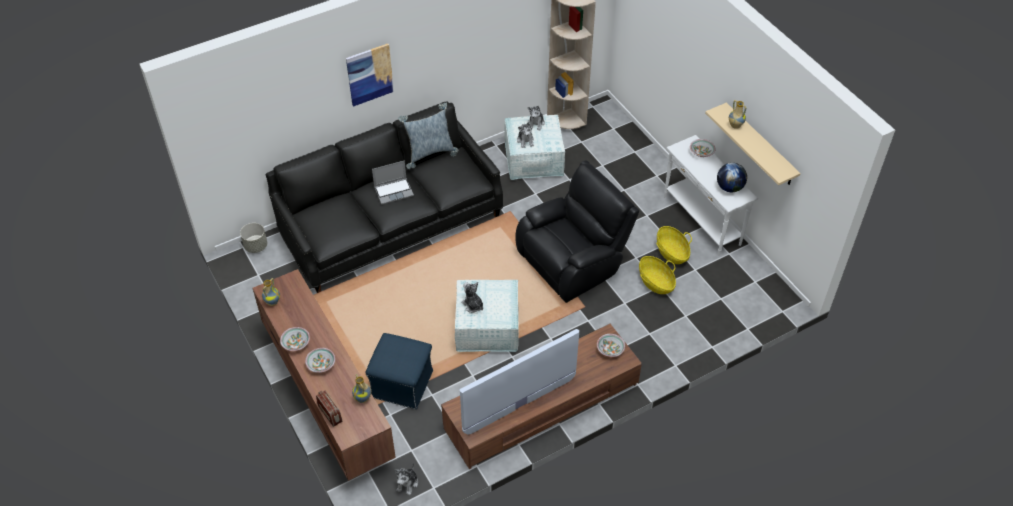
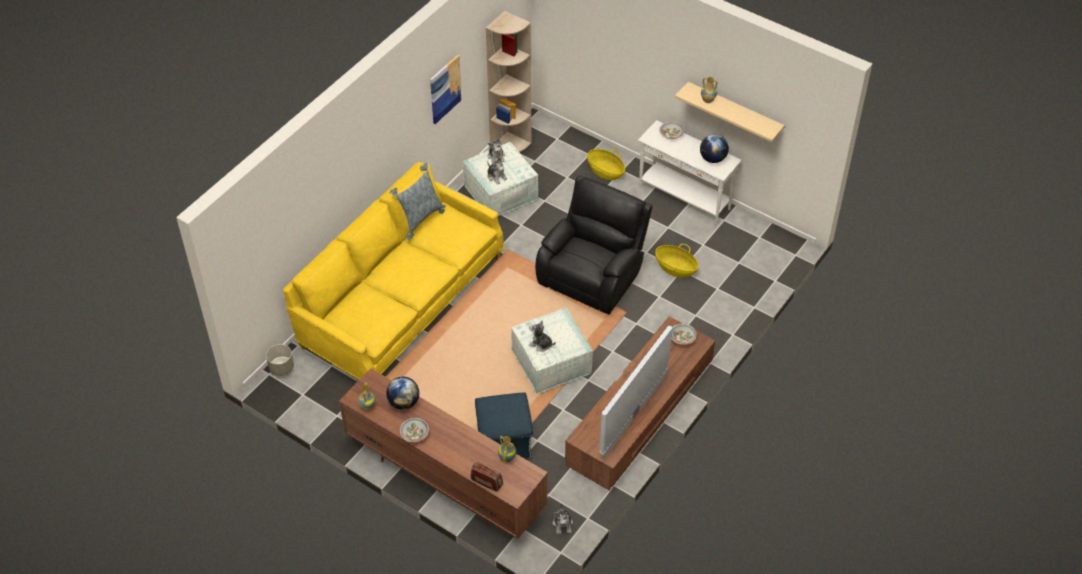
camera: 25 degrees left, 0 degrees up
(305, 310) = (403, 402): none -> globe
(321, 364) = (450, 443): bowl -> none
(369, 74) = (356, 158): picture -> picture (445, 89)
(390, 223) = (400, 300): black sofa -> yellow sofa
(394, 191) = (408, 265): laptop -> none
(672, 252) = (674, 236): basket -> basket (605, 171)

